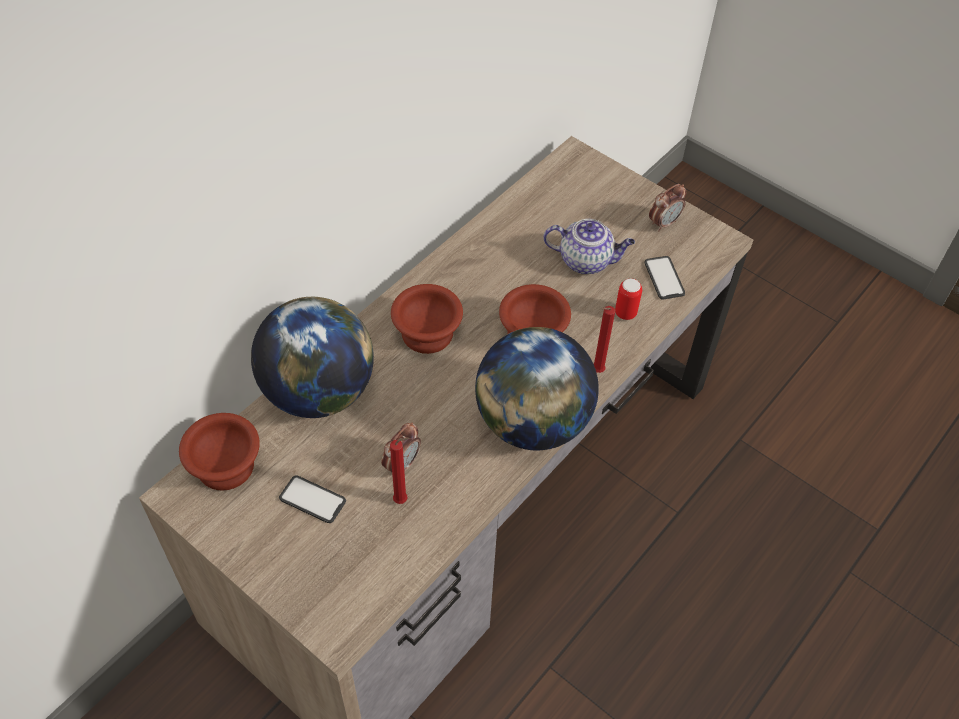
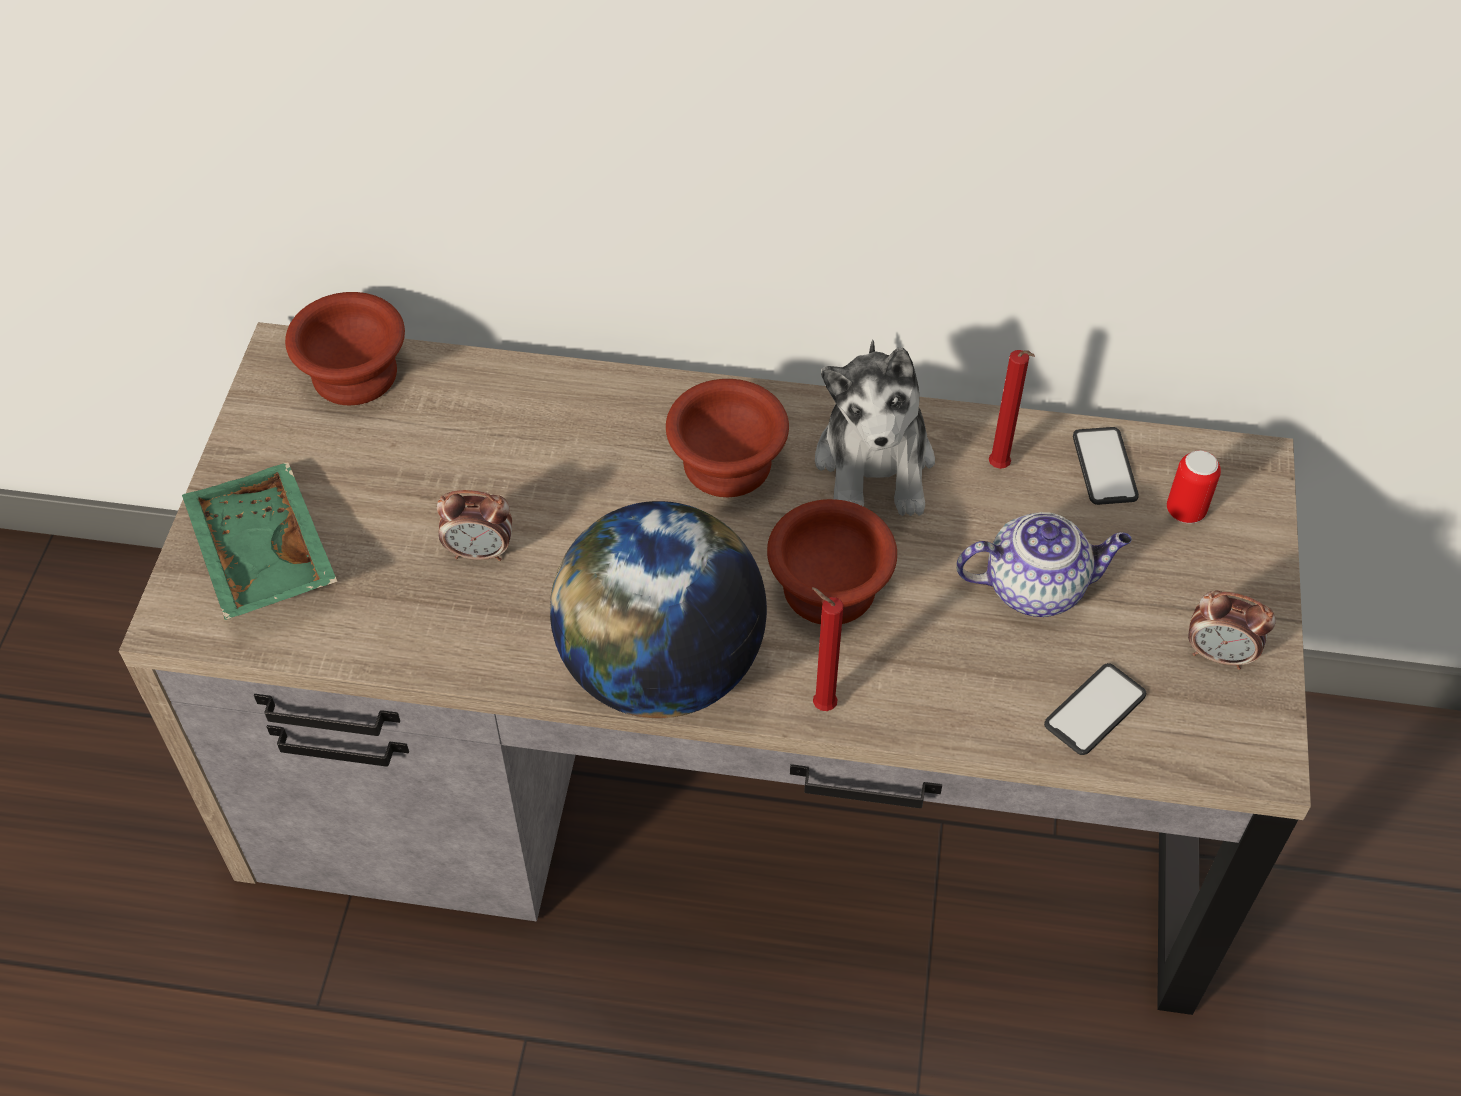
camera: 60 degrees right, 0 degrees up
(312, 500) = (361, 487): phone -> phone (1104, 467)
(318, 392) = (535, 401): globe -> none
(323, 571) = (259, 556): none -> green tray
(402, 500) = (422, 583): red candle -> red candle (1000, 468)
(473, 278) = (875, 464): none -> plush toy
(586, 260) = (1037, 586): teapot -> teapot turned 75 degrees counterclockwise
(625, 313) = (972, 689): can -> can (1185, 511)

